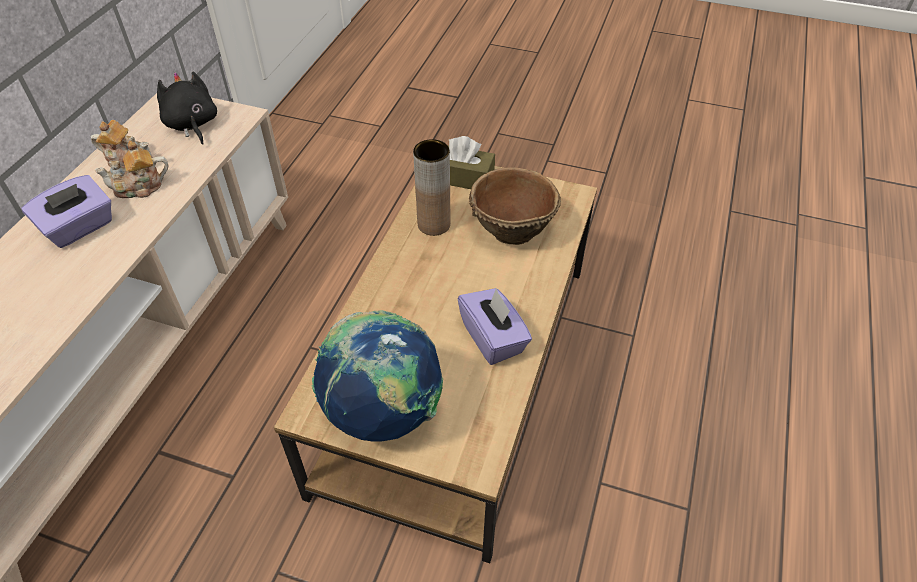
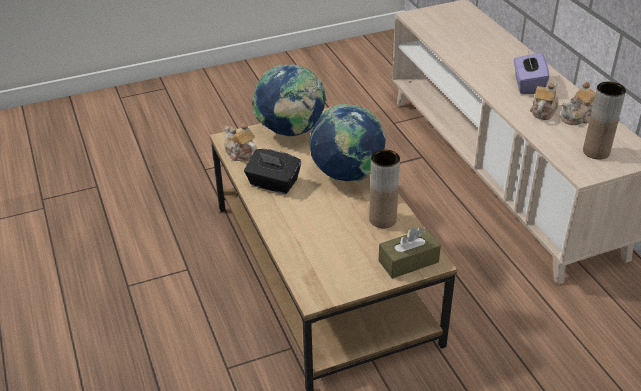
camera: 140 degrees right, 10 degrees down
(192, 125) = (596, 152): black plush toy -> brown vase
(401, 295) = (347, 175): none -> globe
(487, 419) = (240, 154): none -> teapot
(493, 338) = (273, 183): purple tissue box -> black tissue box
(511, 230) = (330, 244): brown bowl -> none

